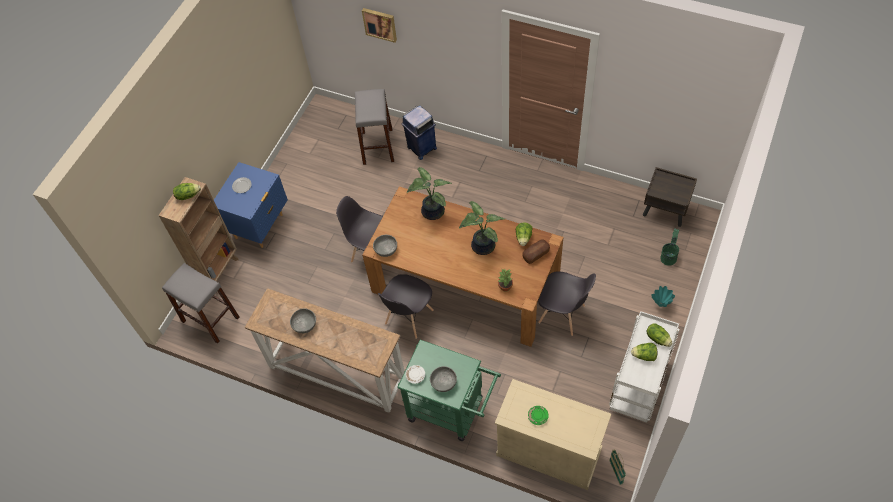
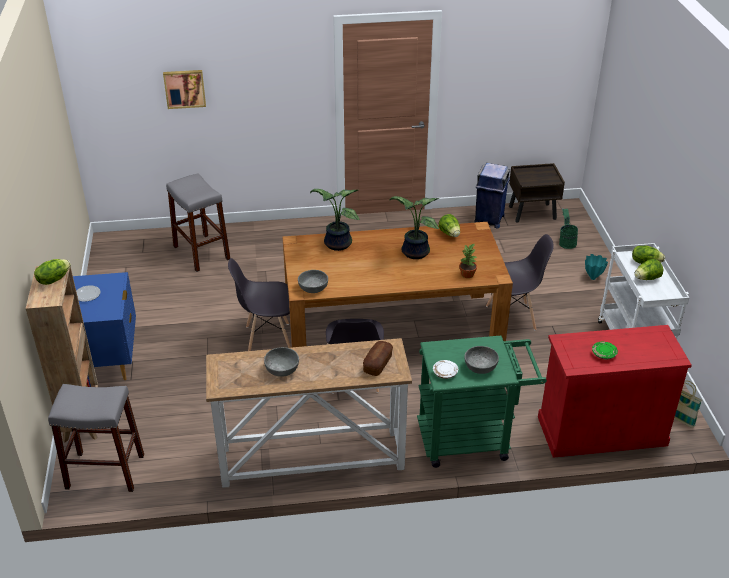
camera: 35 degrees left, 20 degrees down
(421, 148) = (252, 240): blue trash can -> blue trash can (489, 220)
(536, 254) = (473, 241): bread -> bread (378, 364)
(549, 451) = (601, 431): beige cabinet -> red cabinet

